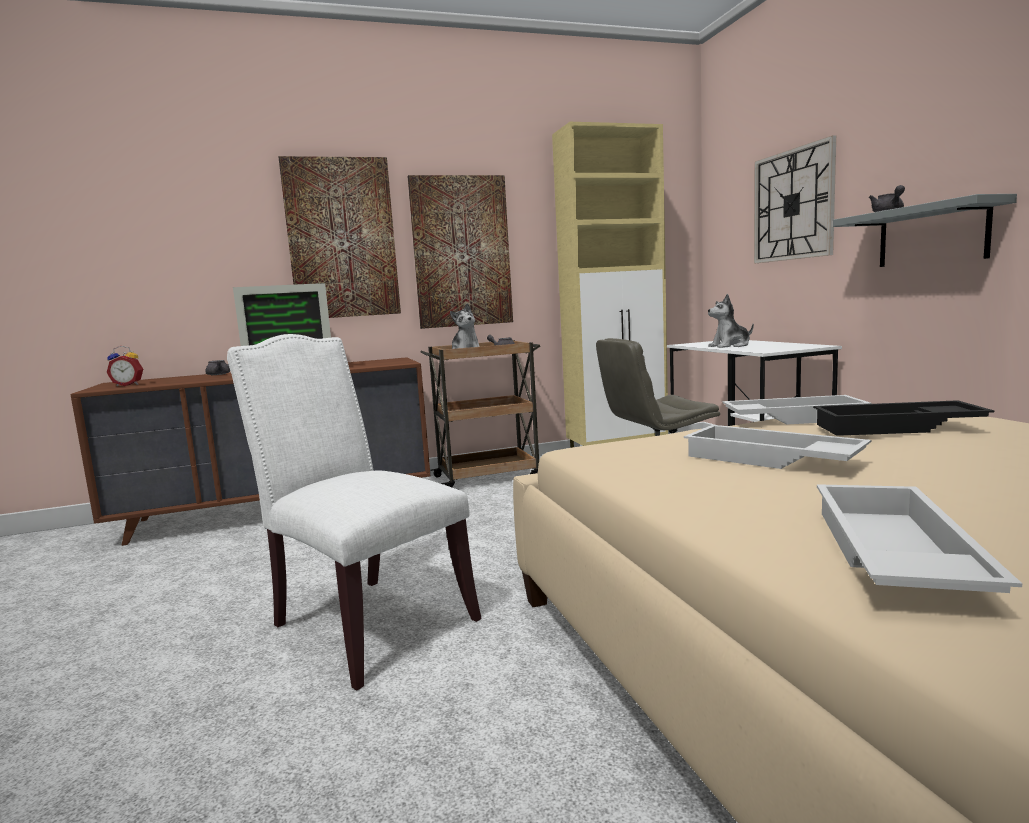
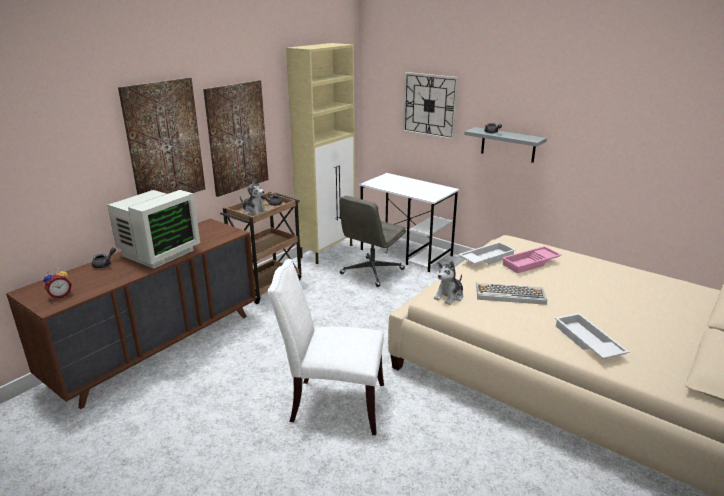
camera: 35 degrees left, 15 degrees up
(730, 346) = (402, 188): plush toy -> plush toy (449, 296)
(769, 459) = (509, 294): white tray -> keyboard
(897, 428) = (531, 263): black tray -> pink tray

